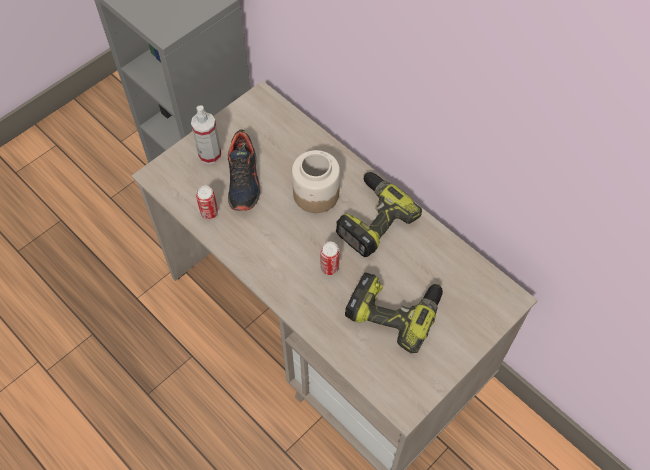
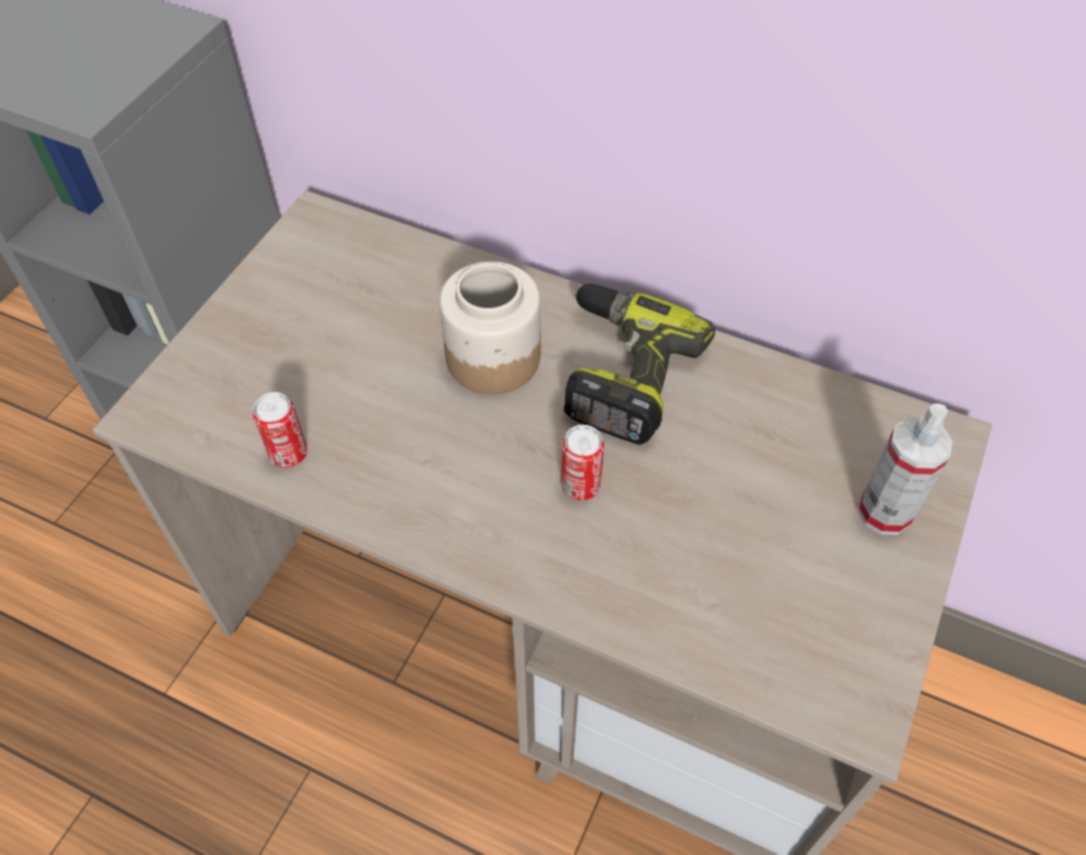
camera: 20 degrees left, 5 degrees down
(210, 155) = (250, 345): spray bottle -> spray bottle (884, 512)
(244, 180) = (338, 372): shoe -> none
(394, 310) = (745, 528): power drill -> none

